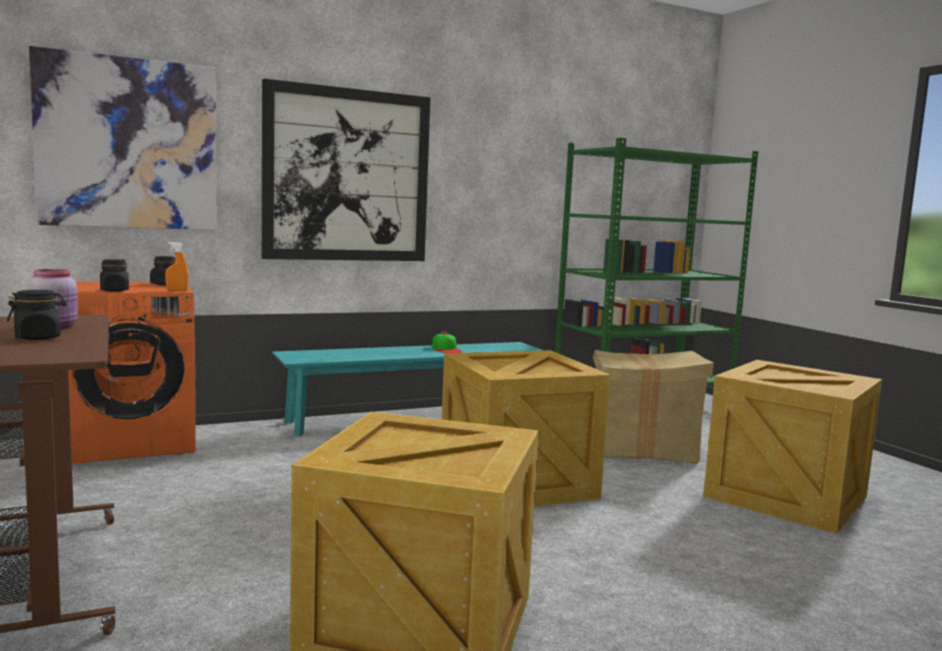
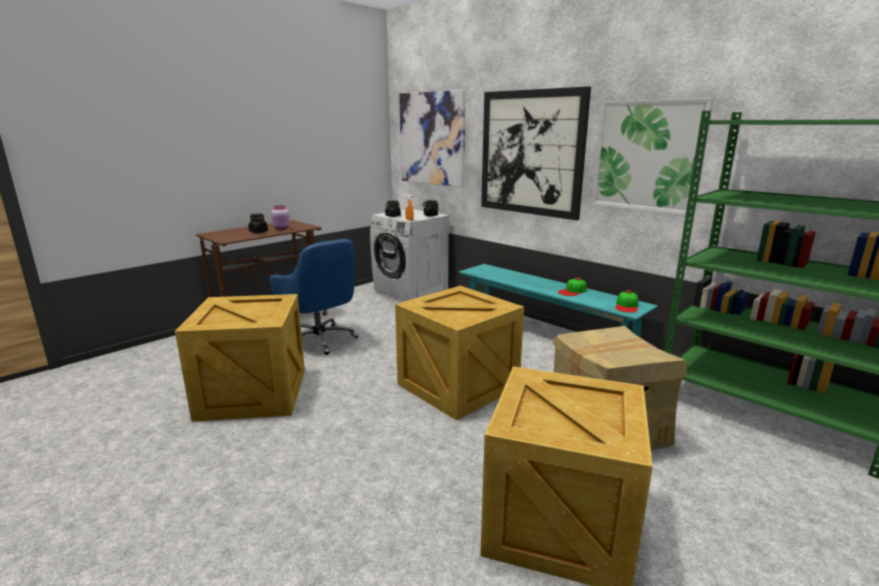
camera: 70 degrees right, 10 degrees up
(132, 446) = (411, 293): orange washing machine -> white washing machine
(241, 544) = (318, 340): none -> blue office chair
(495, 182) = (647, 156): none -> picture
(513, 347) = (627, 306): none -> cap

